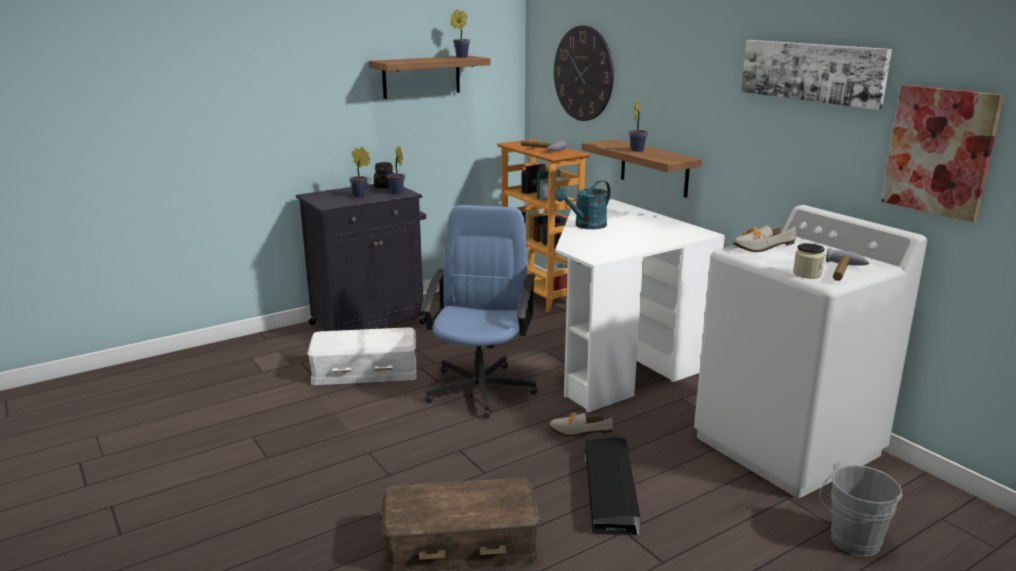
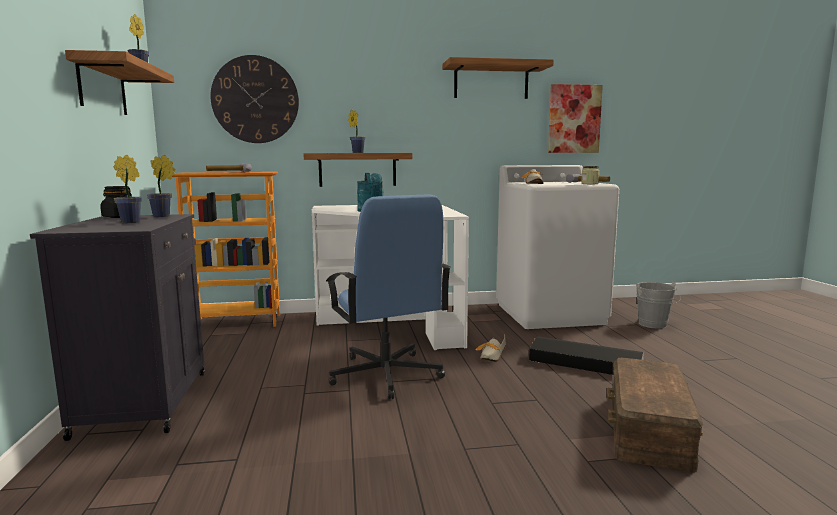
camera: 65 degrees left, 10 degrees down
(365, 370) = (268, 423): white storage box -> none
(481, 389) = (386, 375): blue office chair -> blue office chair turned 150 degrees counterclockwise
(812, 72) = (491, 81): picture -> shelf

